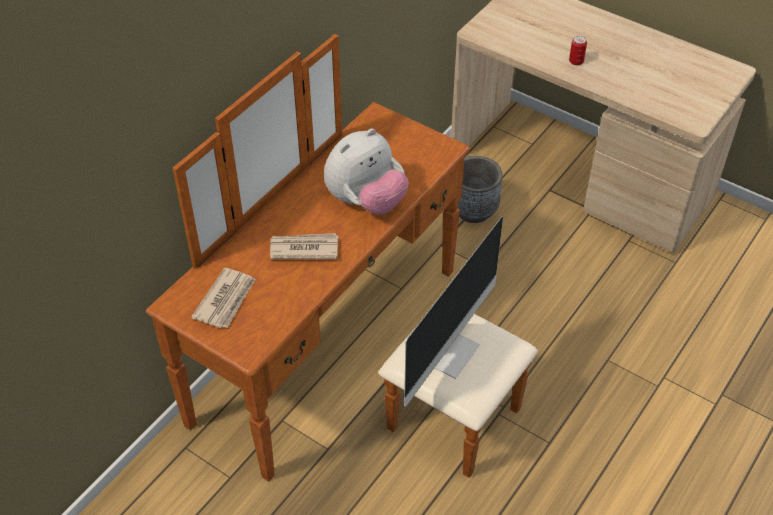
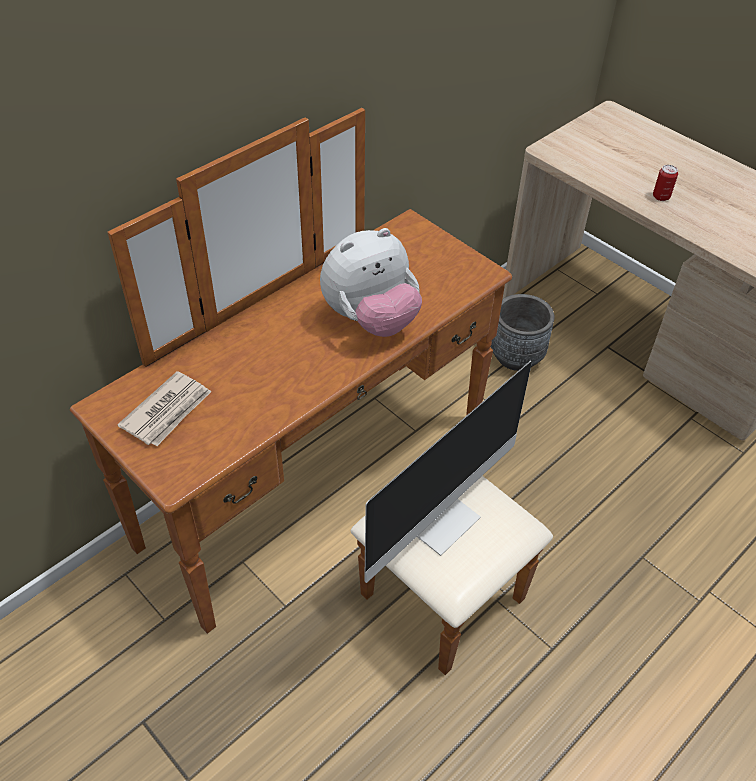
camera: 10 degrees right, 0 degrees up
(303, 248) = (280, 364): newspaper -> none

